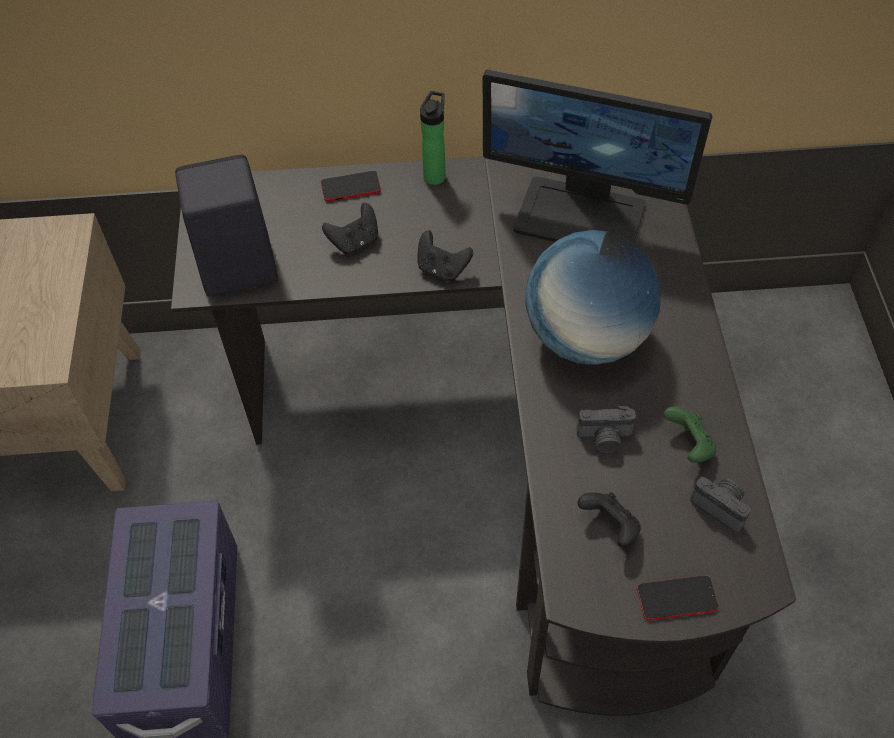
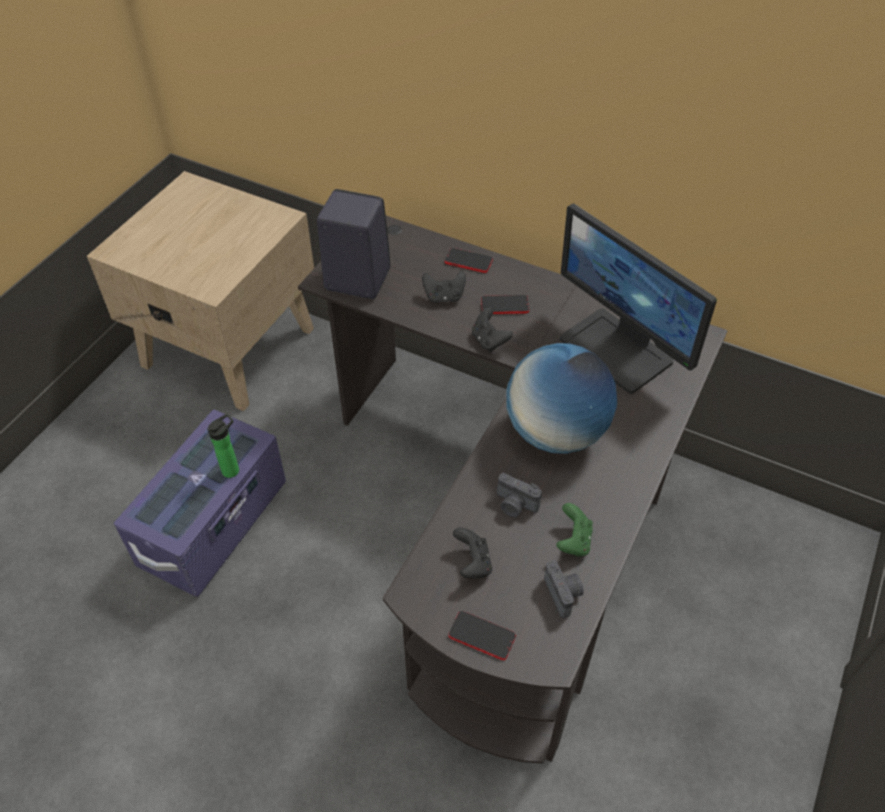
camera: 30 degrees right, 5 degrees down
(429, 221) = (504, 305): none -> phone
(435, 174) = (533, 277): bottle -> bottle (233, 469)

